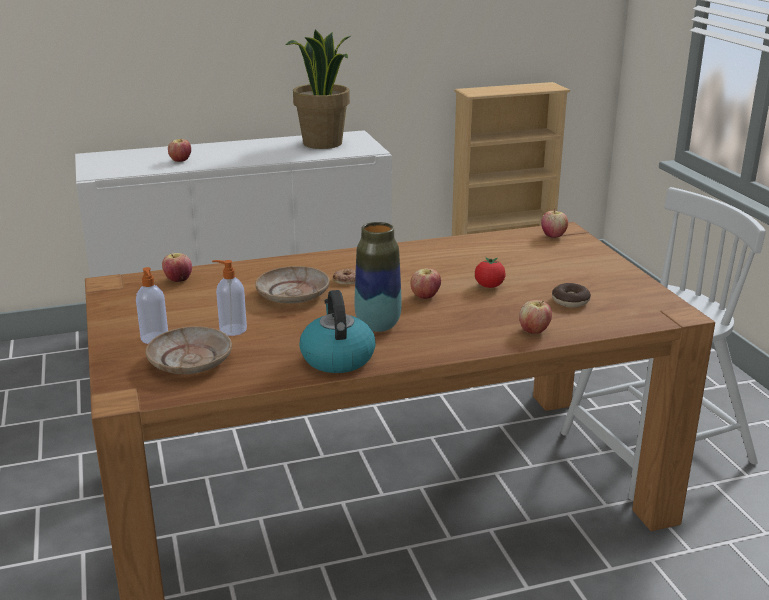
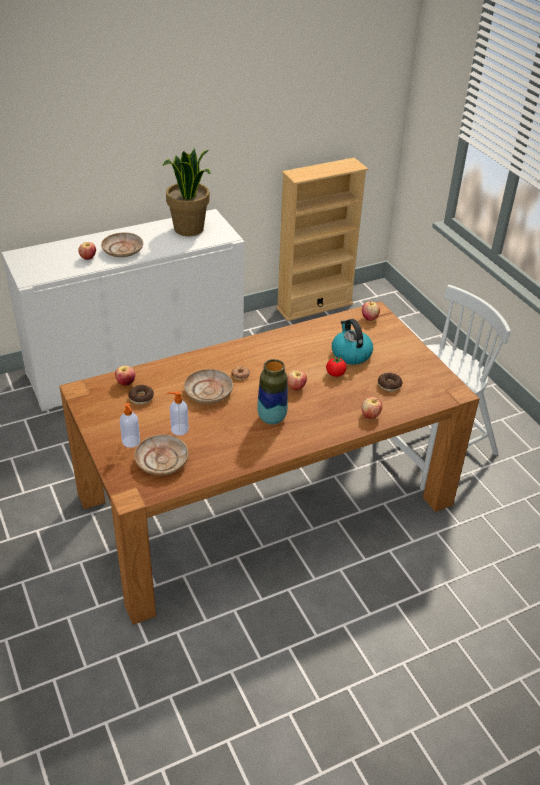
camera: 10 degrees left, 15 degrees up
(193, 295) = (141, 398): none -> donut
(228, 156) = (123, 250): none -> beige plate
(337, 357) = (253, 450): kettle -> kettle (350, 354)

